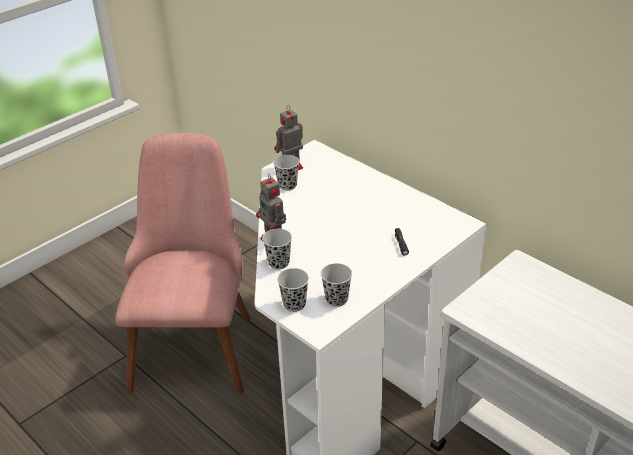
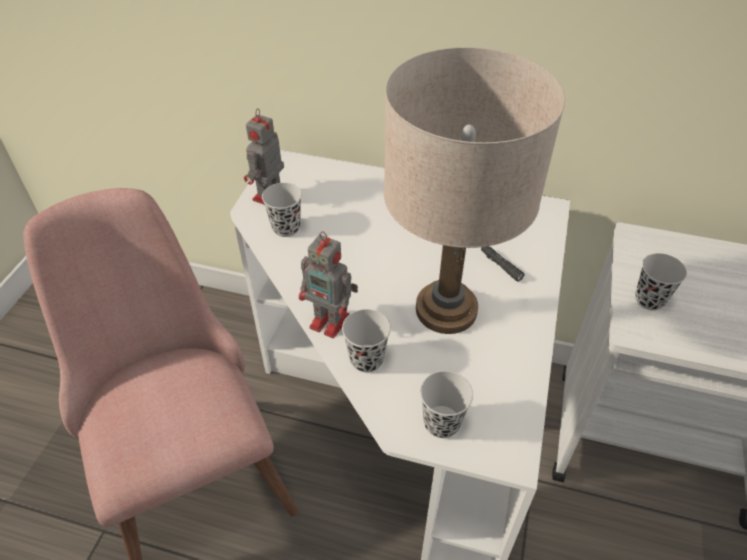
camera: 30 degrees left, 10 degrees up
(336, 299) = (491, 388): black cup -> black cup (649, 299)
(345, 255) = (445, 310): none -> beige table lamp

